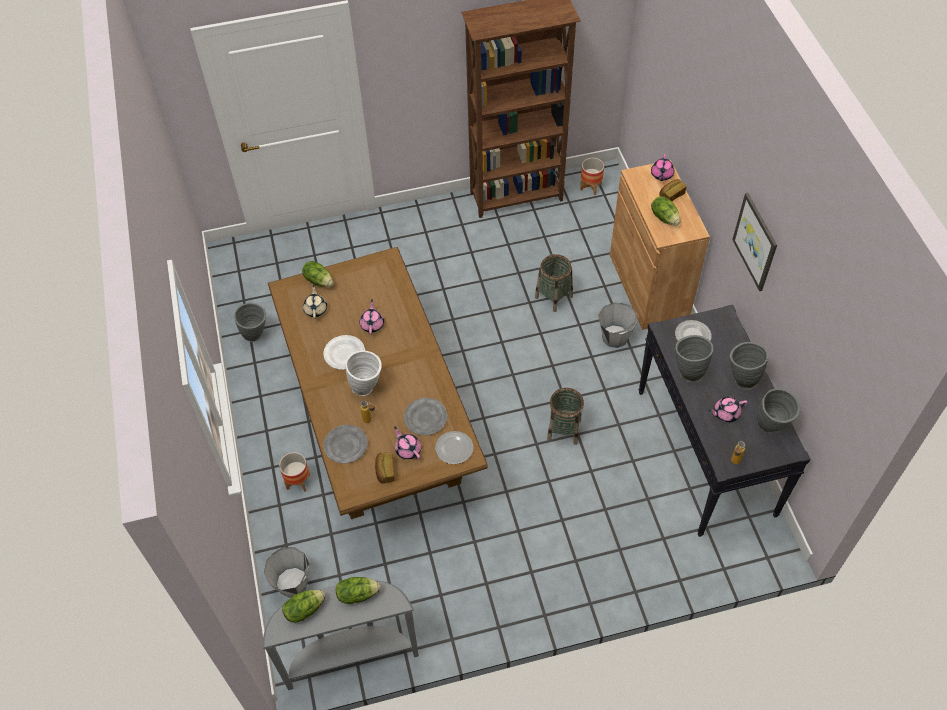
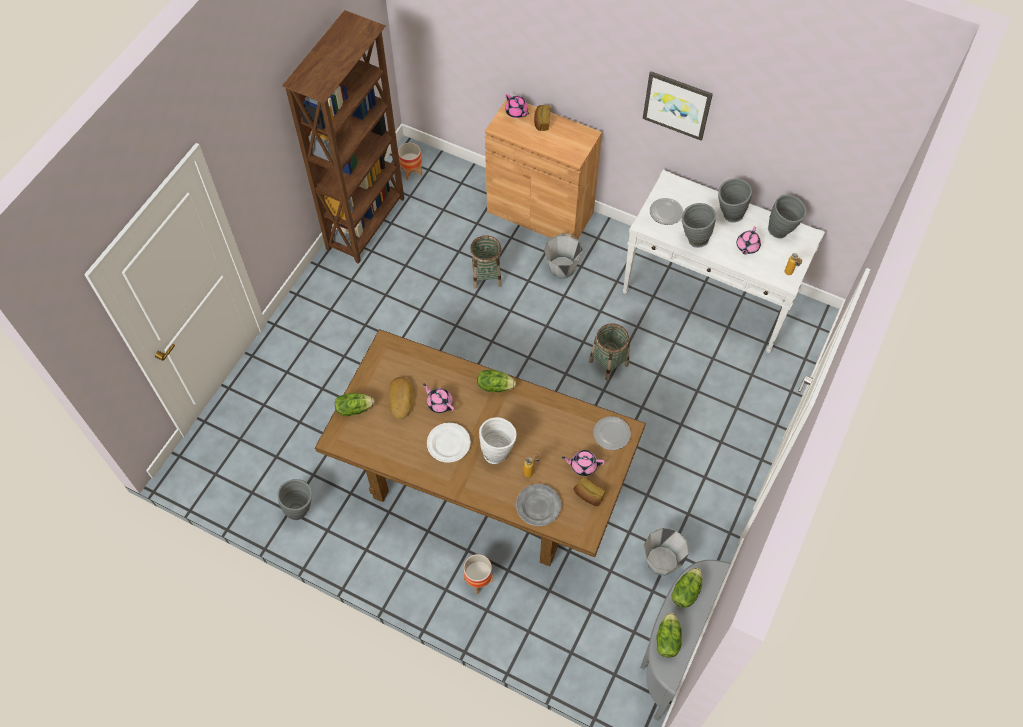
camera: 50 degrees left, 5 degrees up
(293, 582) = (567, 650): grey bucket -> grey bucket (662, 561)
(316, 309) = (381, 432): beige teapot -> none
(353, 301) = (401, 399): none -> bread
(426, 418) = (566, 432): grey plate -> none
(665, 217) = (557, 142): lettuce -> lettuce (495, 386)
(706, 452) = (709, 294): black console table -> white console table

